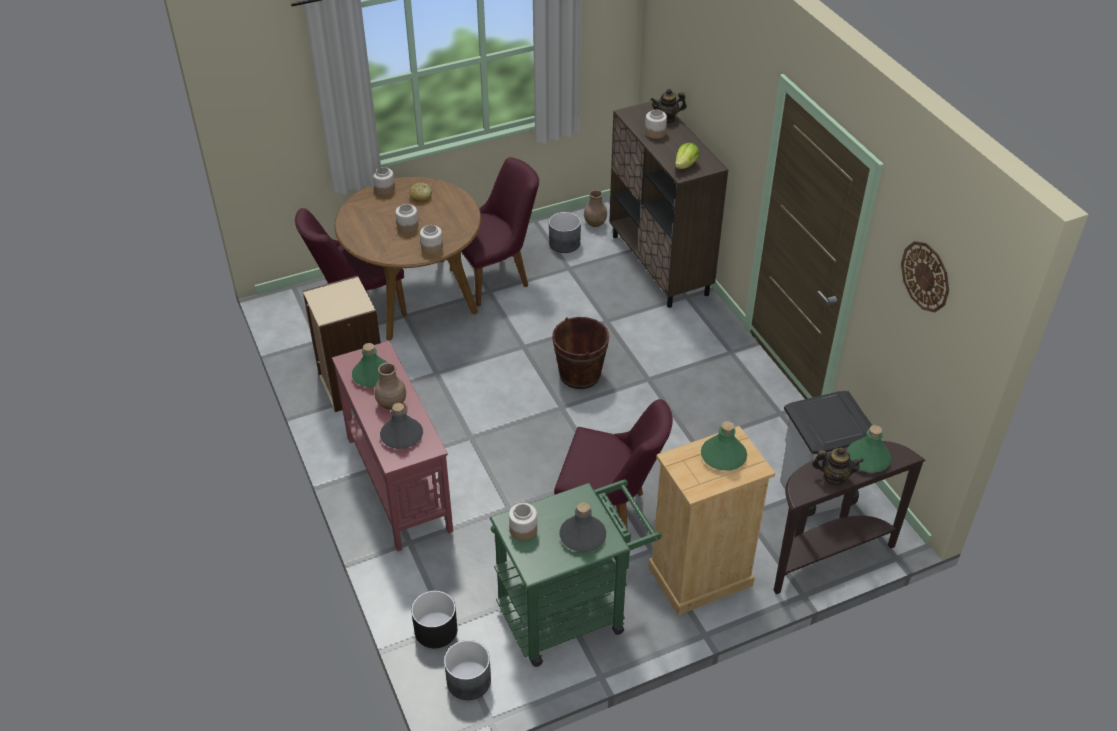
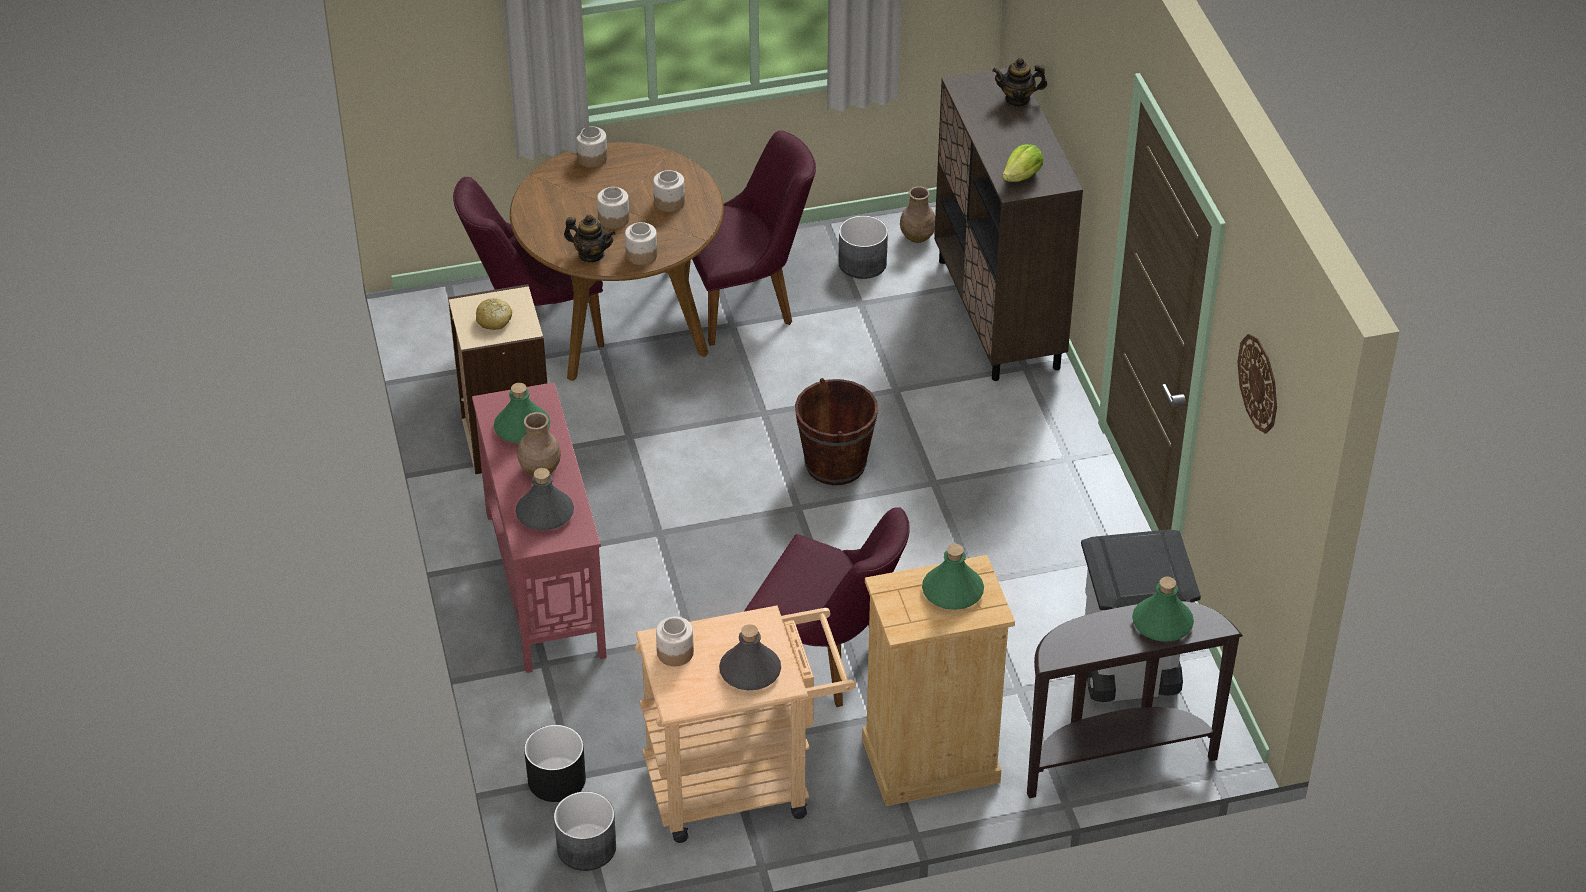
camera: 10 degrees right, 0 degrees up
(421, 196) = (642, 175): bread -> bread (494, 320)
(571, 612) = (742, 783): green cart -> beige cart
(655, 132) = (993, 120): jar -> jar (669, 202)
(834, 477) = (1107, 641): teapot -> teapot (591, 254)

